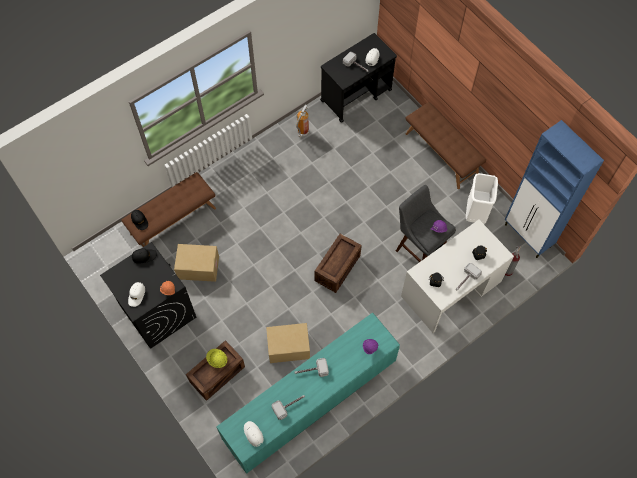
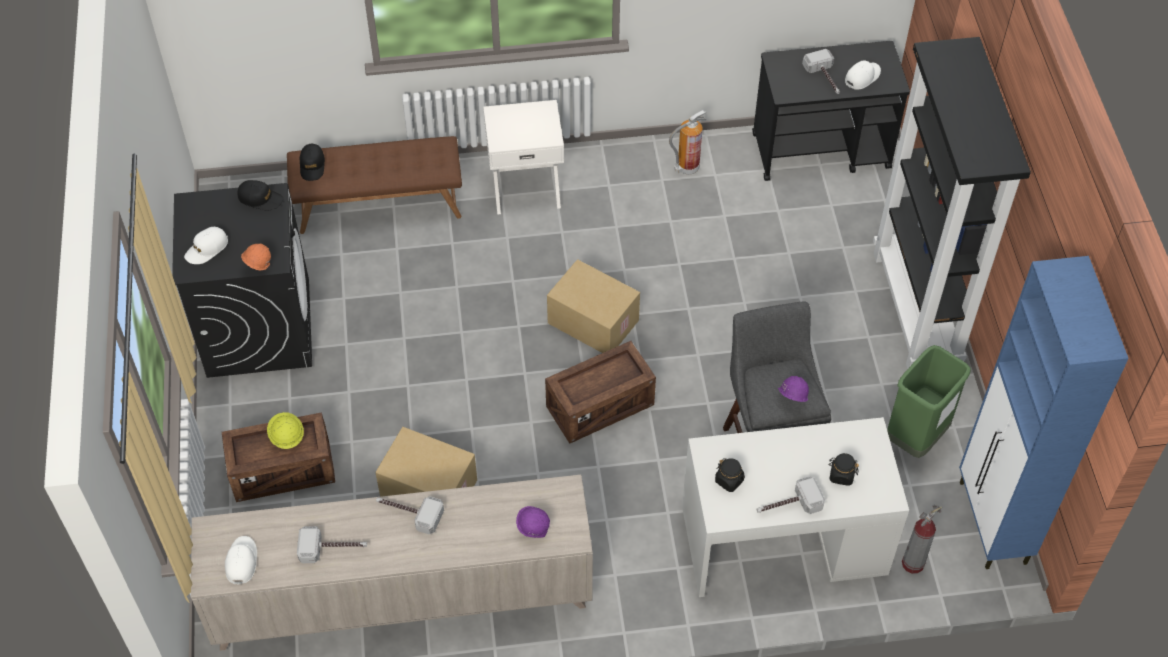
camera: 30 degrees right, 10 degrees down
(198, 268) = (368, 294): cardboard box -> cardboard box (592, 322)
(236, 178) = (525, 187): none -> white nightstand
(310, 403) = (403, 598): turquoise cabinet -> beige cabinet
(442, 153) = (916, 310): brown bench -> black bookcase
(476, 213) = (916, 437): white trash can -> green trash can

